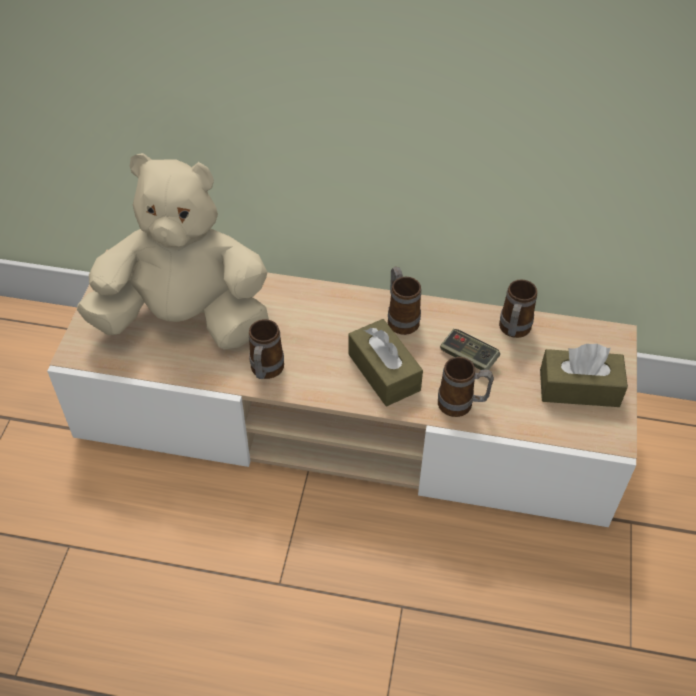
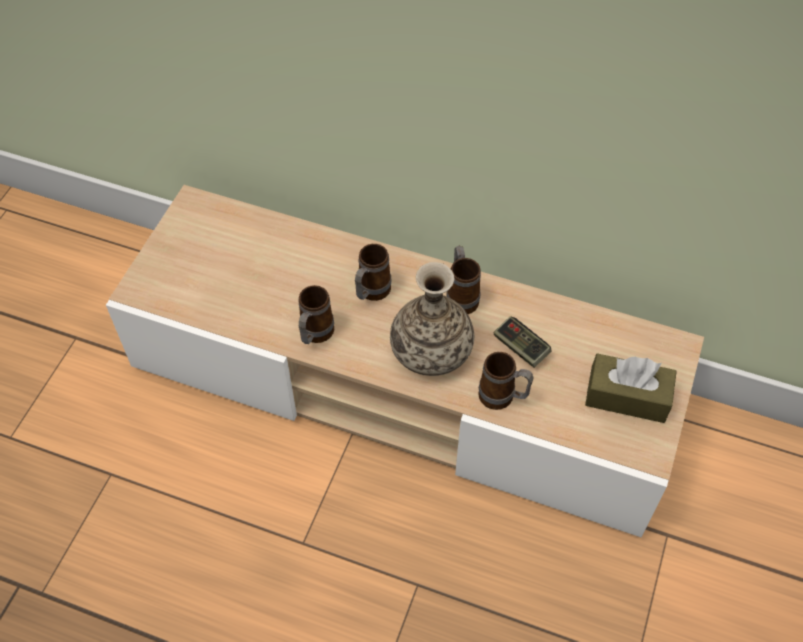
camera: 10 degrees right, 5 degrees up
(185, 319) = (247, 269): beige plush toy -> none
(384, 372) = (432, 352): brown tissue box -> vase
(513, 331) = (572, 326): mug -> mug (371, 293)

